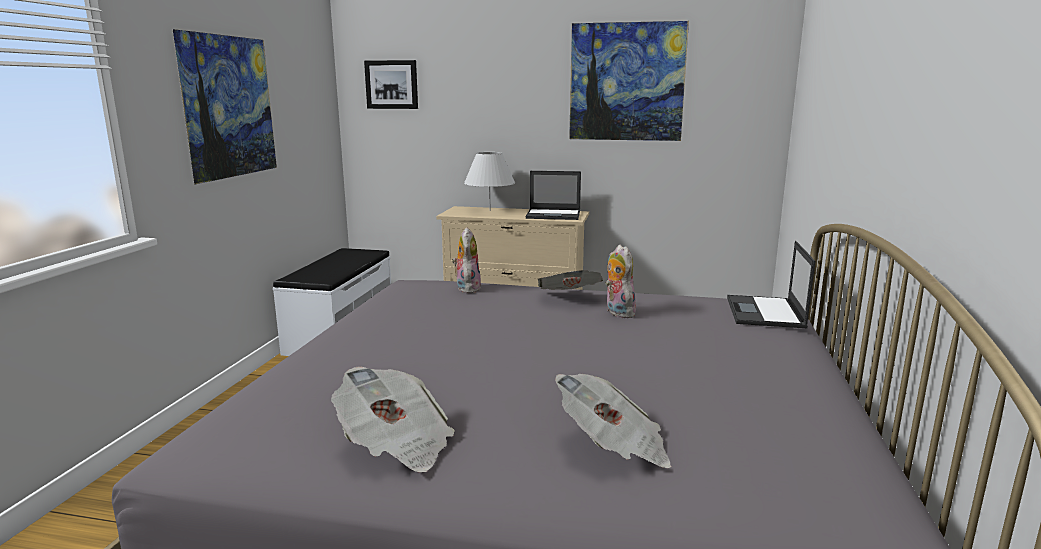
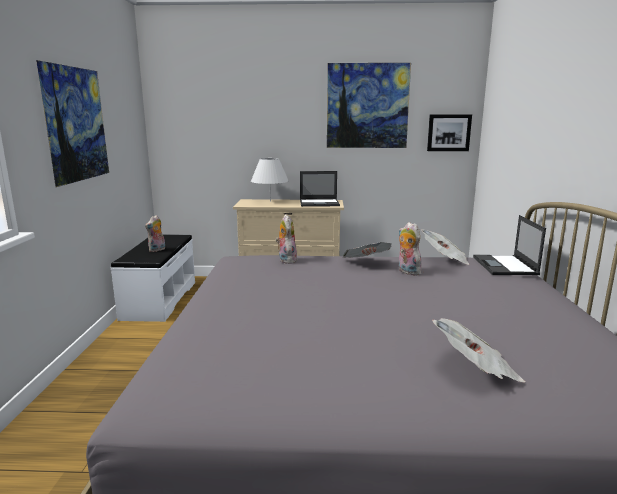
camera: 10 degrees left, 0 degrees up
(336, 268) = (157, 250): none -> plush toy
(392, 84) = (189, 107): picture -> picture (448, 132)
(396, 445) = (316, 384): newspaper -> newspaper (445, 259)

